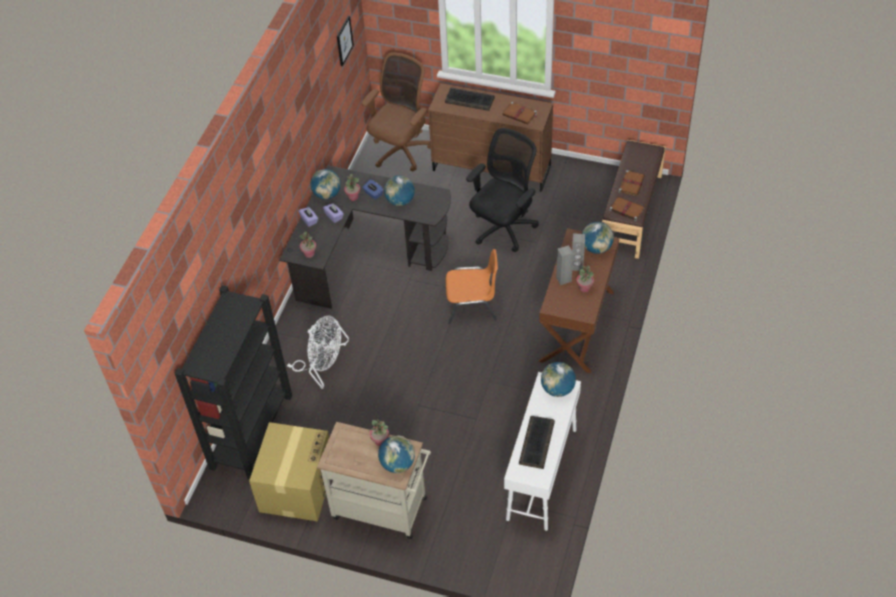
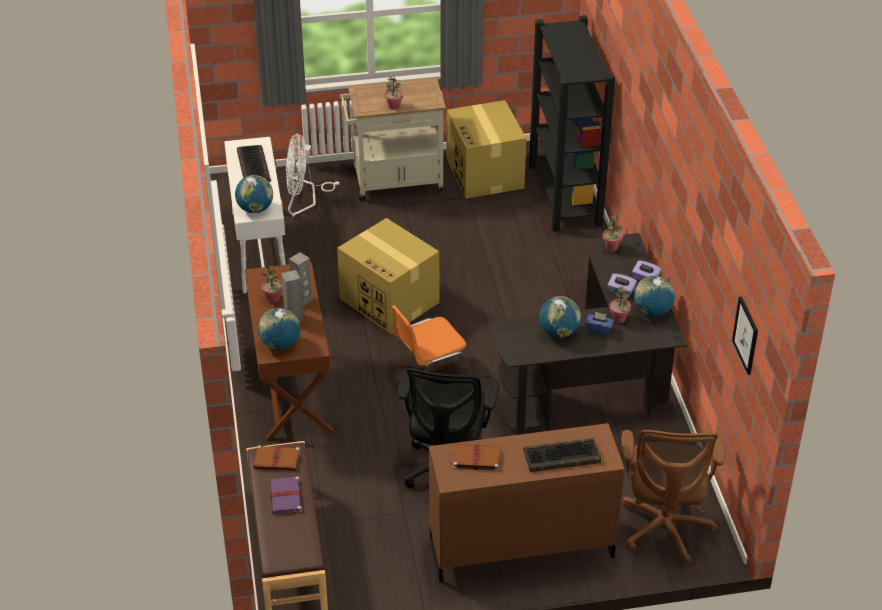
camera: 150 degrees right, 10 degrees down
(322, 364) = (547, 264): white fan -> white fan (304, 194)
(397, 464) = (366, 97): globe -> none
(463, 376) = (390, 301): none -> cardboard box
(631, 184) = (286, 497): brown book -> purple book

